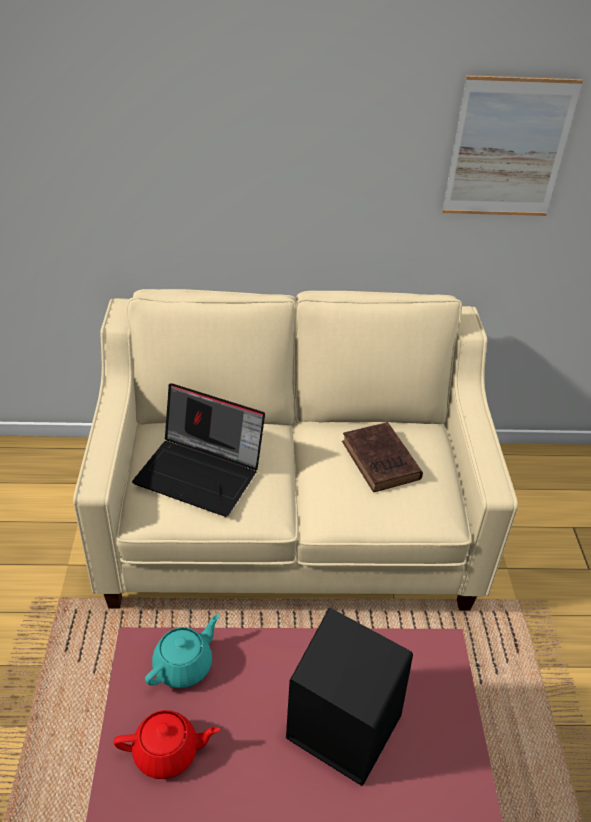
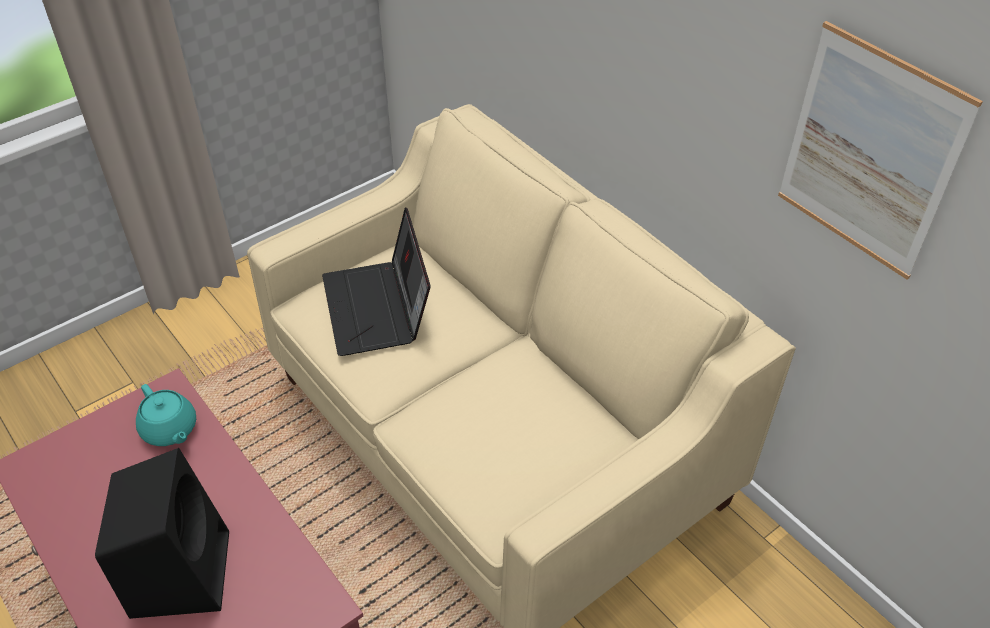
camera: 55 degrees right, 5 degrees up
(167, 752) = (83, 469): red teapot -> none
(184, 665) = (169, 430): turquoise teapot -> turquoise teapot turned 45 degrees clockwise
(381, 462) = (522, 426): brown book -> none

